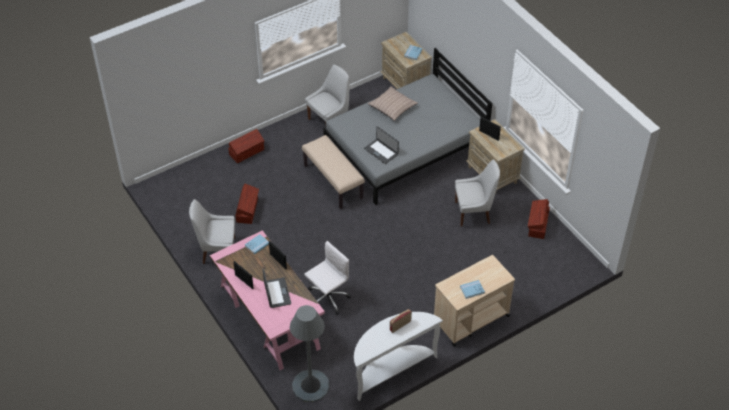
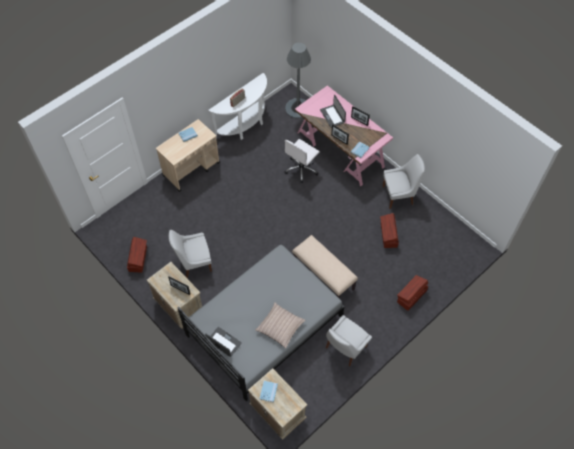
camera: 170 degrees right, 10 degrees up
(381, 151) = (281, 271): laptop -> laptop (223, 342)

